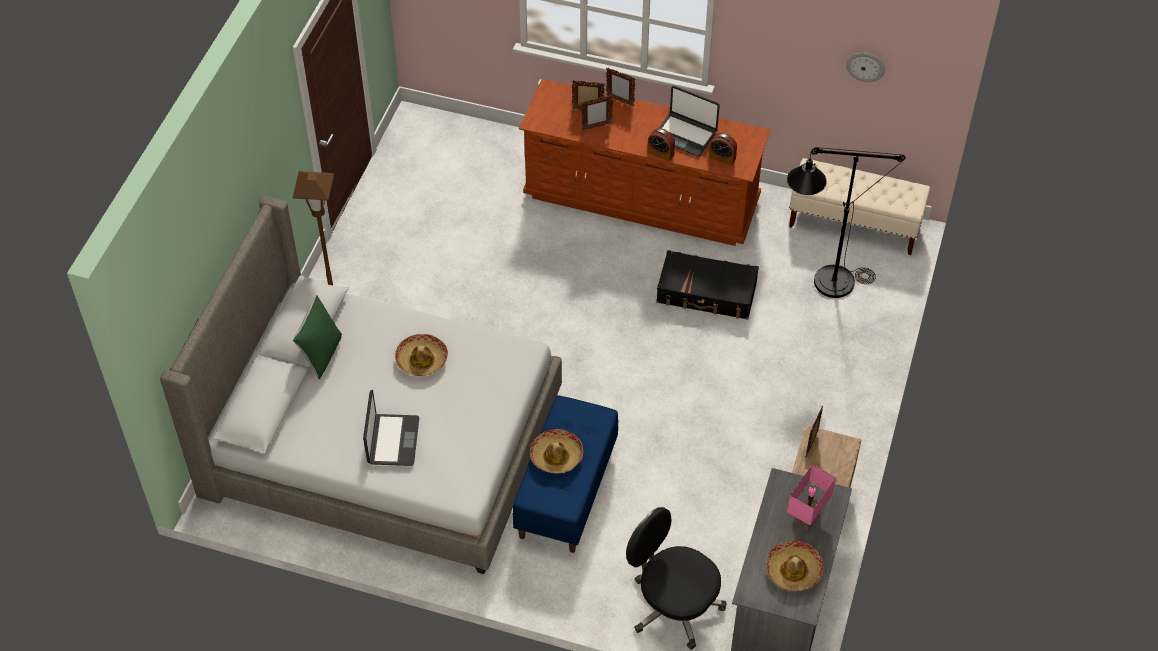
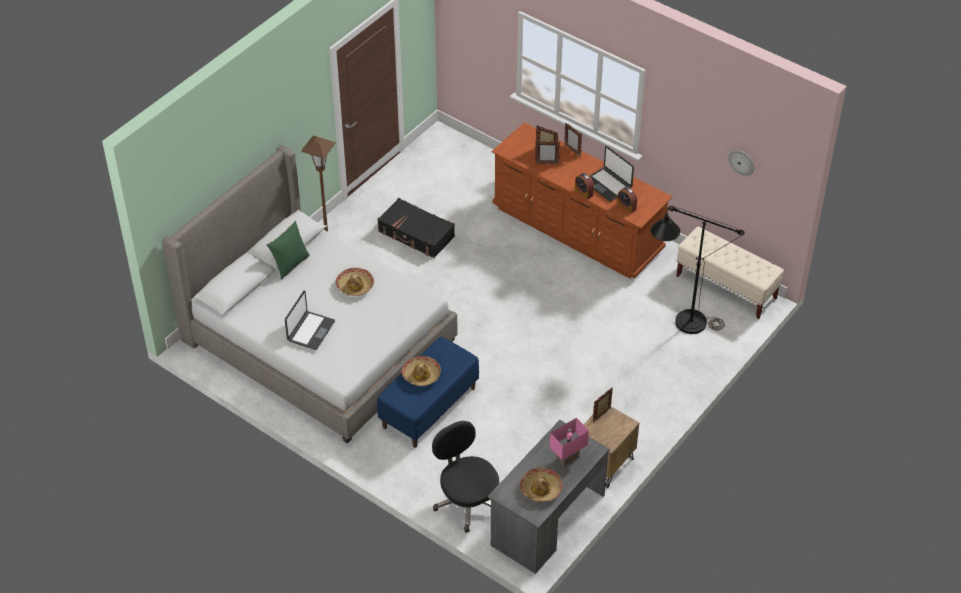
camera: 20 degrees right, 5 degrees down
(706, 293) = (593, 305): black suitcase -> black suitcase (416, 234)

